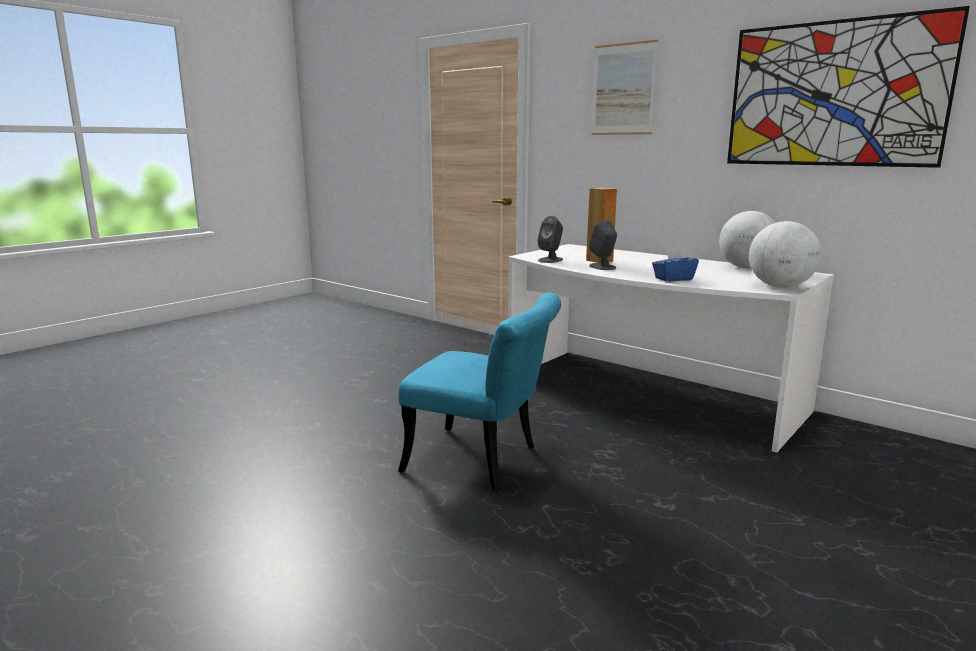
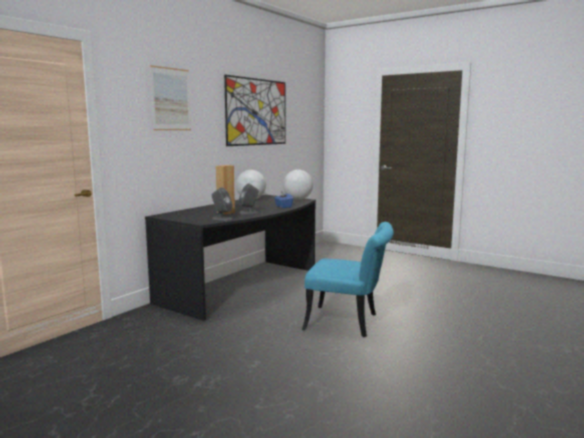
camera: 95 degrees left, 5 degrees down
(484, 461) = (349, 323): turquoise chair -> turquoise chair turned 90 degrees clockwise
(645, 395) = (245, 286): white desk -> black desk

